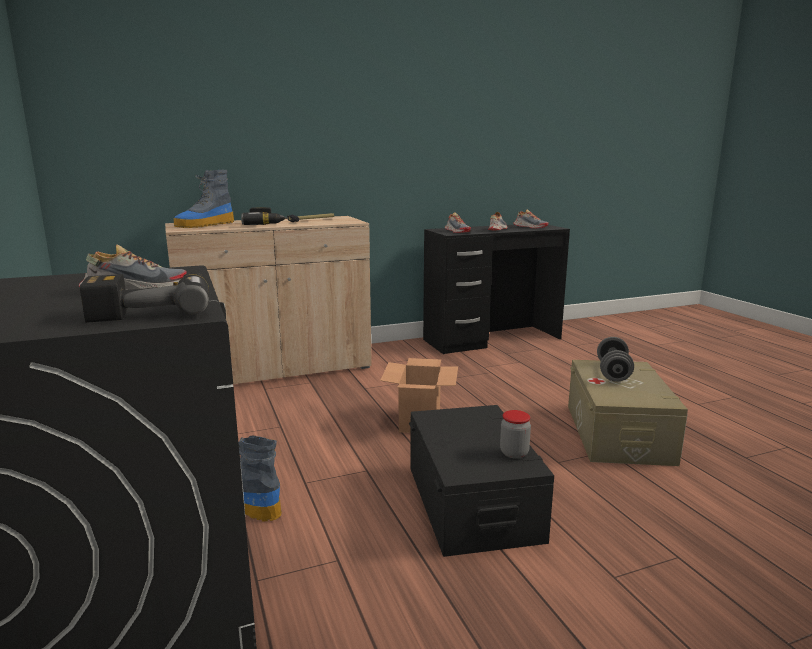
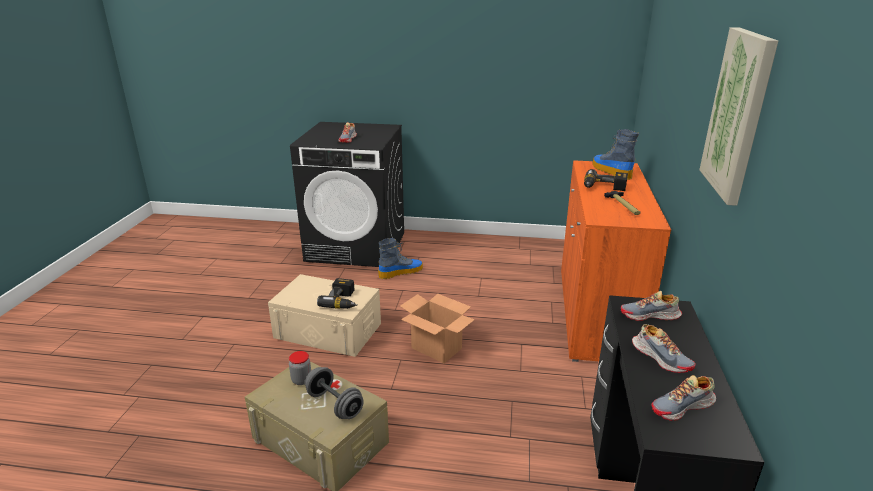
camera: 120 degrees right, 10 degrees up
(153, 309) = (316, 139): power drill -> power drill (343, 301)
(277, 369) = (596, 314): beige cabinet -> orange cabinet
(409, 101) = (738, 114): none -> picture
(472, 502) = (328, 330): black storage box -> beige storage box
(514, 453) = (297, 299): jar -> jar (301, 380)

